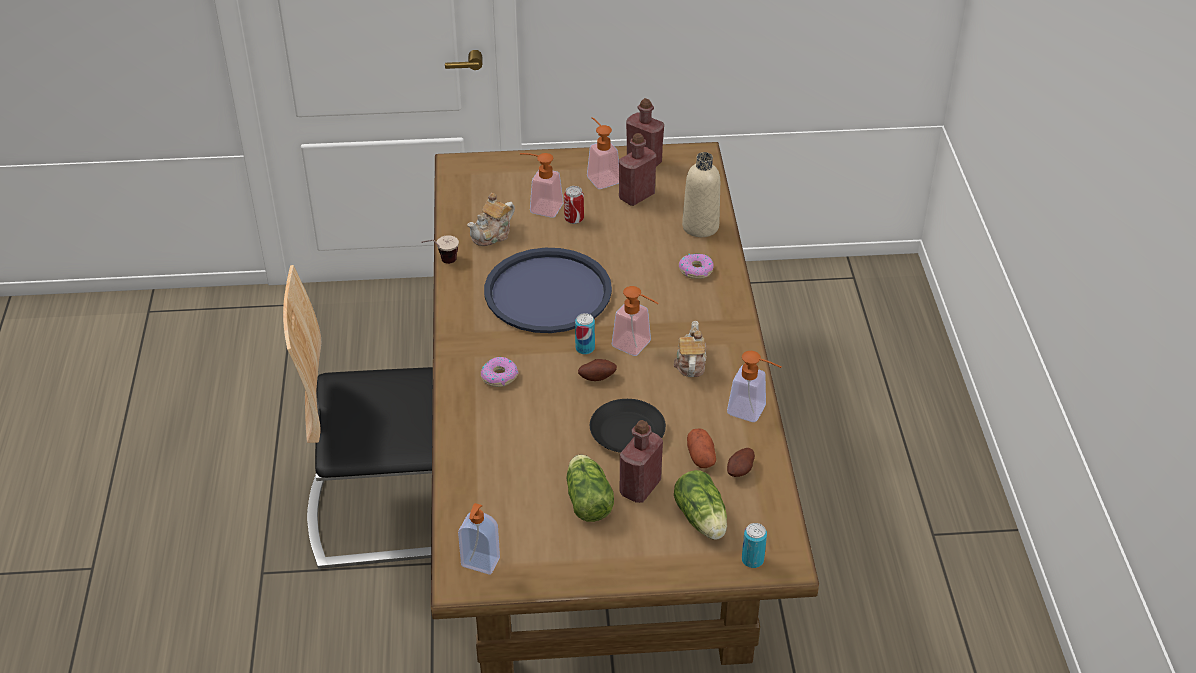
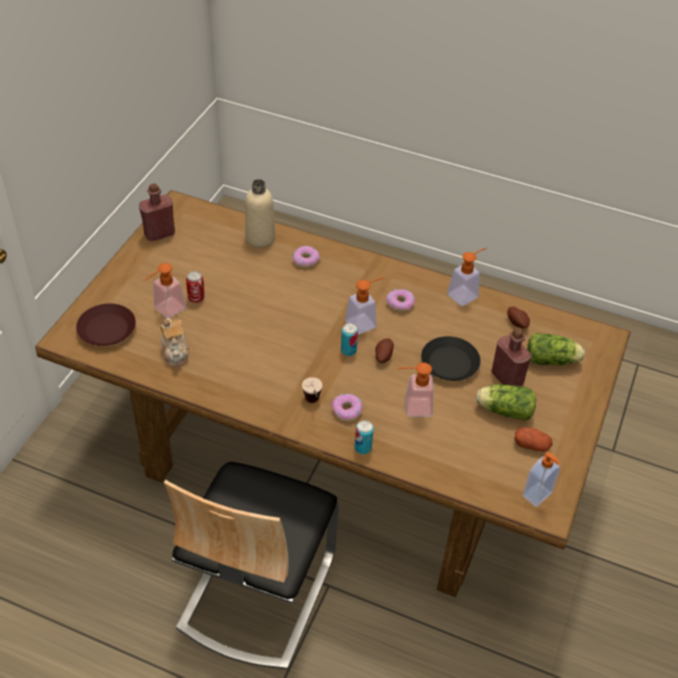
camera: 65 degrees left, 5 degrees up
(441, 263) = (185, 395): cup -> cup (313, 404)
(487, 184) = (107, 330): none -> brown plate
(547, 292) = (270, 346): blue tray -> none
(600, 177) = (158, 263): soap dispenser -> soap dispenser (412, 407)
(636, 196) = (198, 254): red bottle -> none
(690, 363) = (400, 303): teapot -> donut
(701, 456) = (494, 336): potato -> potato (531, 445)
(752, 560) = (598, 351): can -> can (363, 448)

